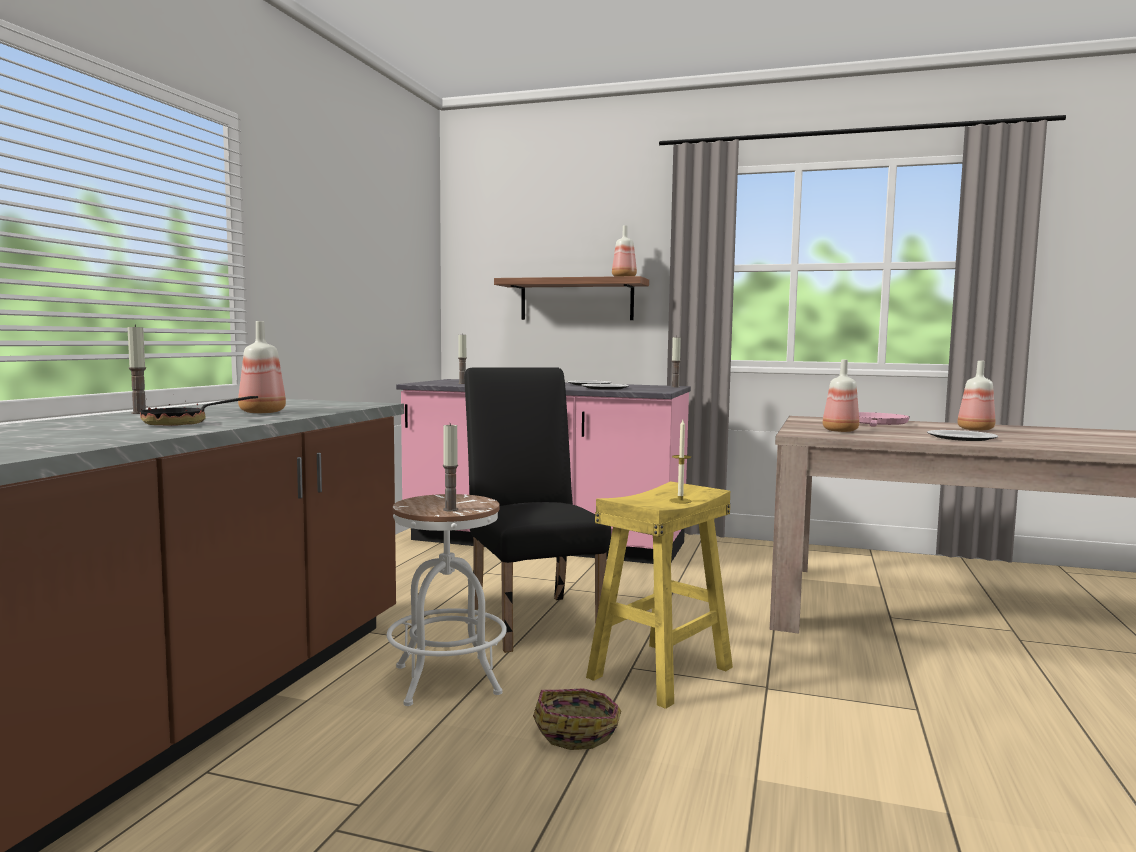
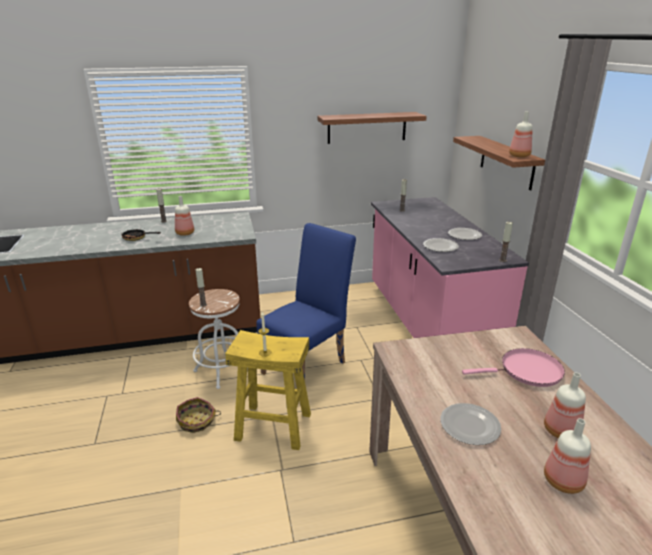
camera: 60 degrees right, 20 degrees up
(371, 266) = (367, 127): none -> shelf
(533, 618) = (308, 364): black chair -> blue chair
(839, 430) = (439, 362): bottle -> bottle (562, 480)

